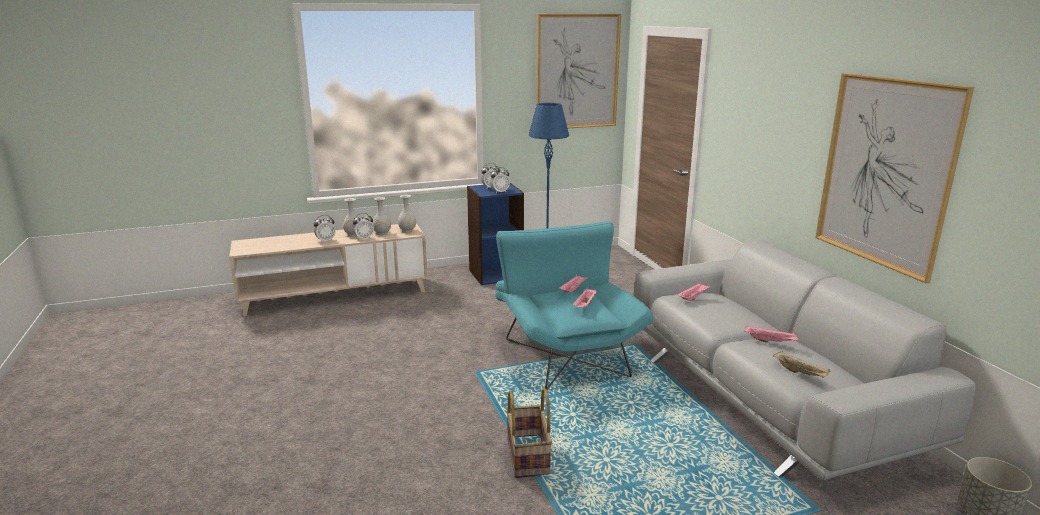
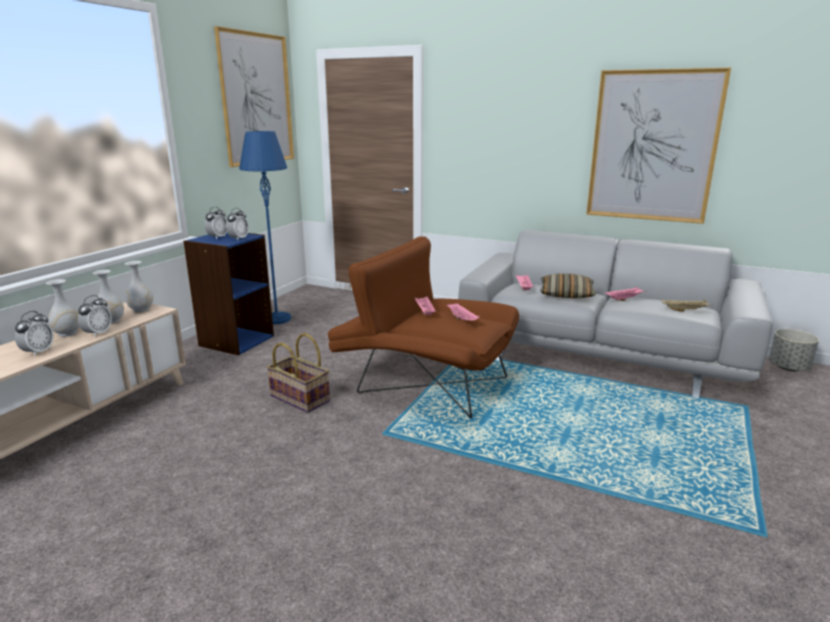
camera: 45 degrees left, 0 degrees up
(529, 456) = (561, 478): basket -> basket (301, 398)
(564, 352) = (423, 381): turquoise armchair -> brown armchair
(720, 316) = (566, 294): none -> pillow

